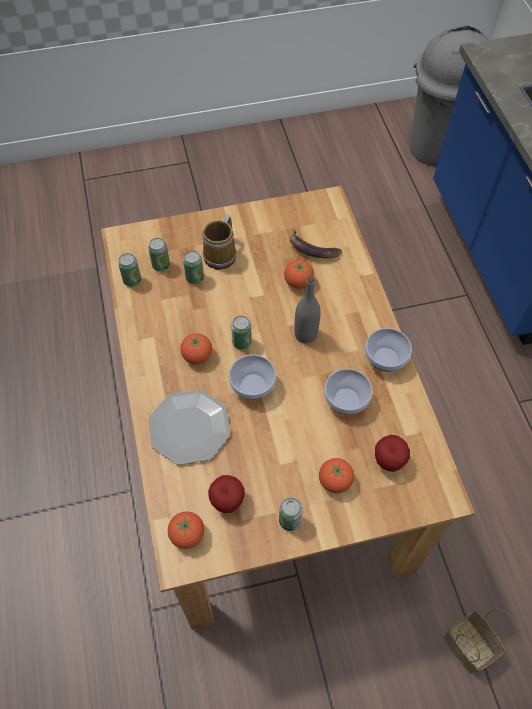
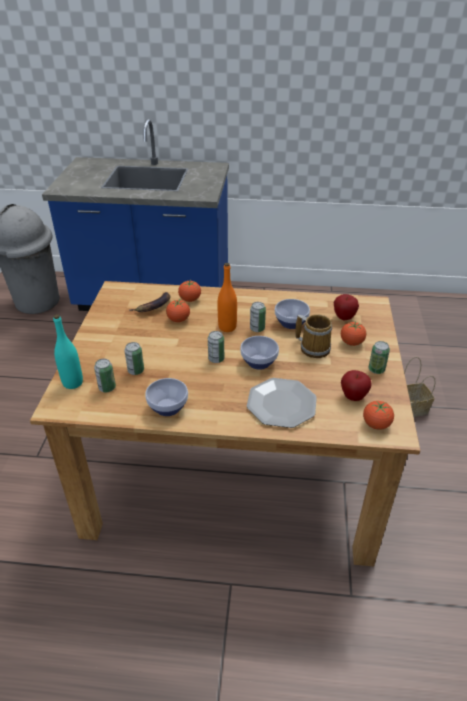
camera: 70 degrees left, 20 degrees down
(132, 280) = (110, 409): can -> can (257, 328)
(158, 236) = (73, 383): none -> turquoise bottle
(197, 356) = (215, 385): tomato -> tomato (190, 299)
(222, 254) = (123, 351): mug -> mug (313, 347)
(305, 334) = (227, 327): grey bottle -> orange bottle
(384, 358) = (265, 299): bowl -> bowl (167, 407)

